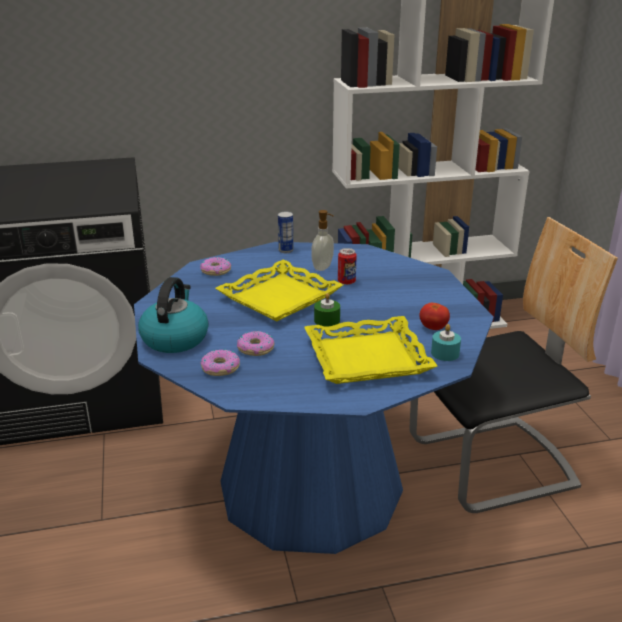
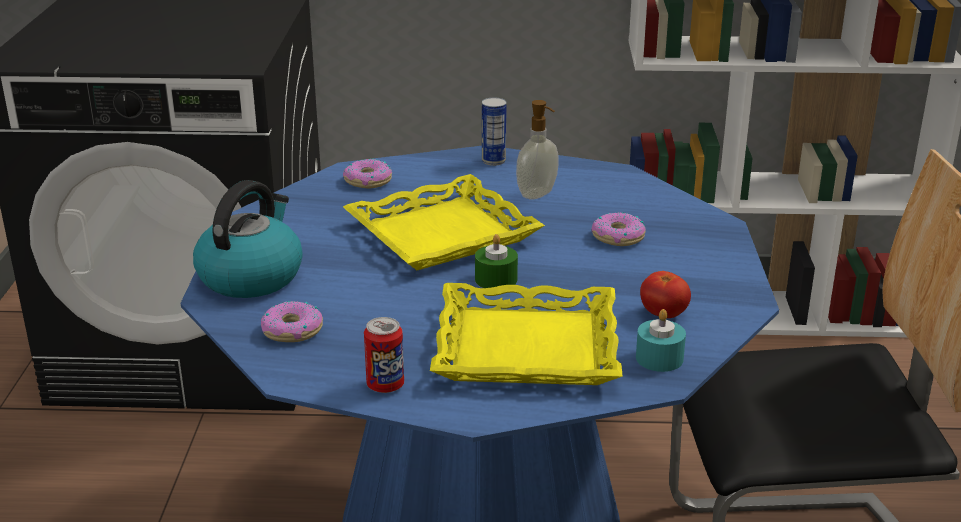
camera: 15 degrees right, 0 degrees up
(255, 348) = (361, 308): donut -> donut (618, 237)
(346, 282) = (562, 222): can -> can (385, 385)

